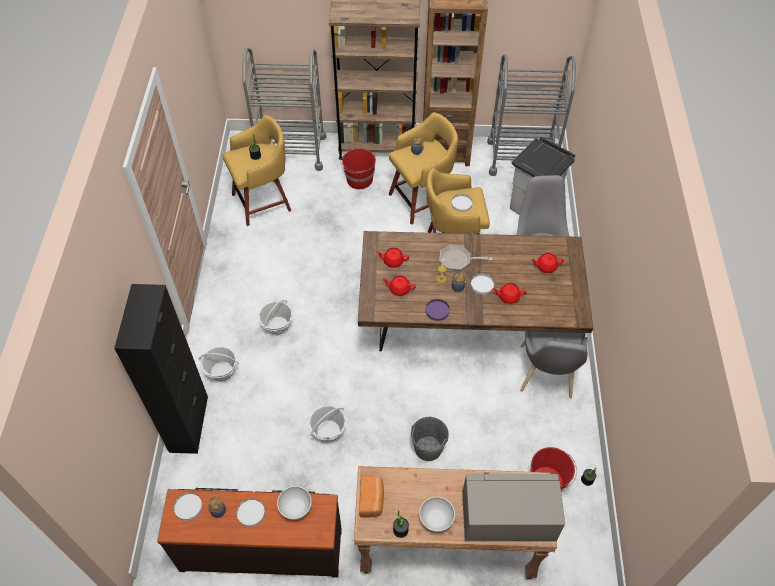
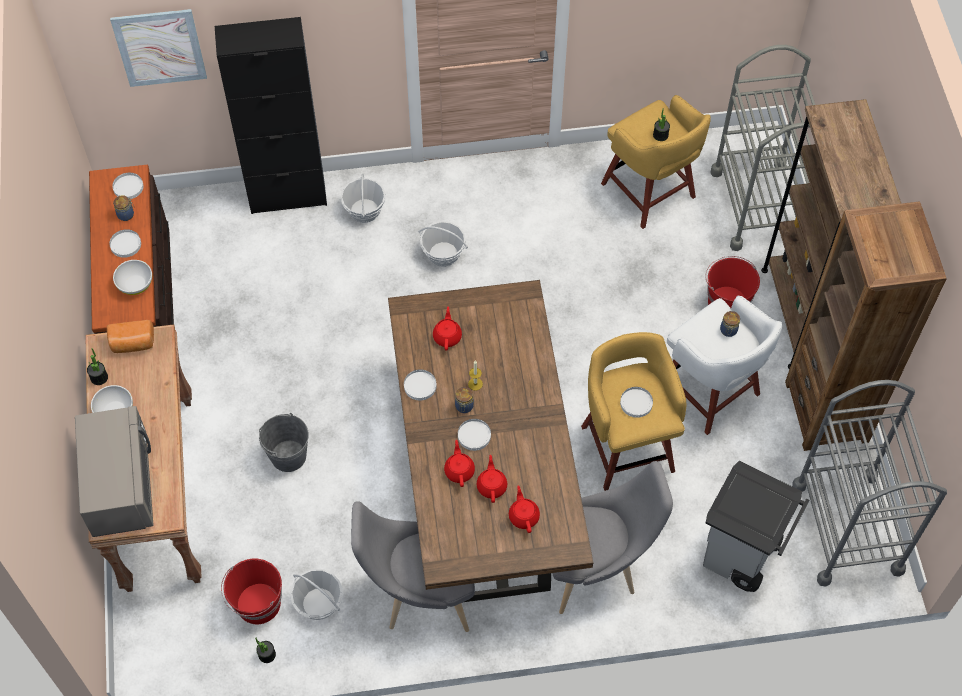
camera: 80 degrees right, 5 degrees up
(102, 411) = (159, 47): none -> picture
(328, 431) = (298, 340): basket -> basket (318, 603)
(393, 261) = (493, 322): red teapot -> red teapot (492, 486)
(422, 200) = (710, 392): yellow stool -> white stool
(437, 311) = (419, 386): purple plate -> white plate
(458, 260) = (512, 401): frying pan -> none

